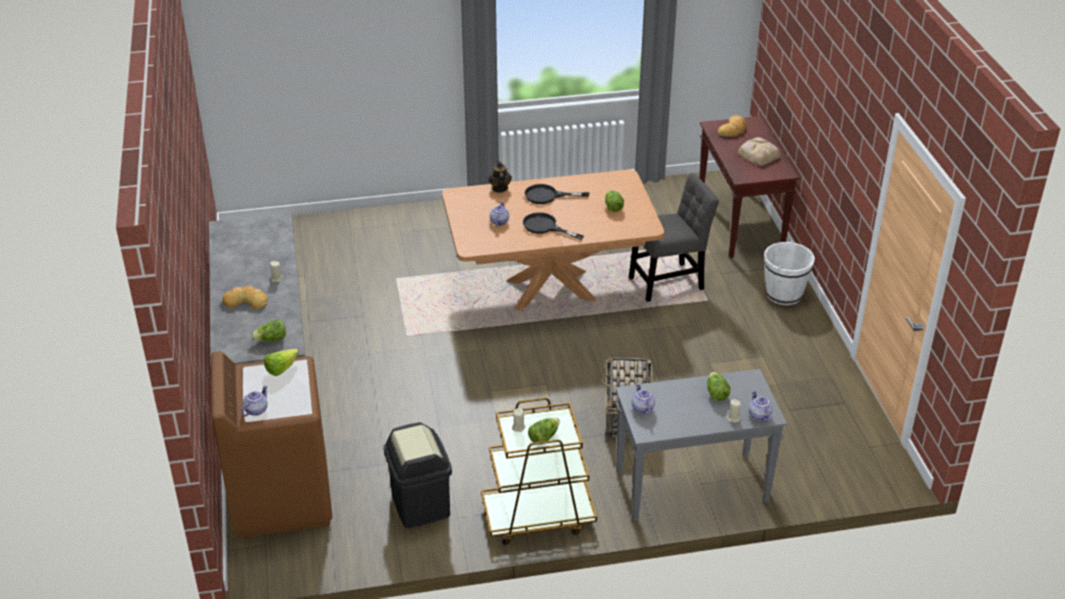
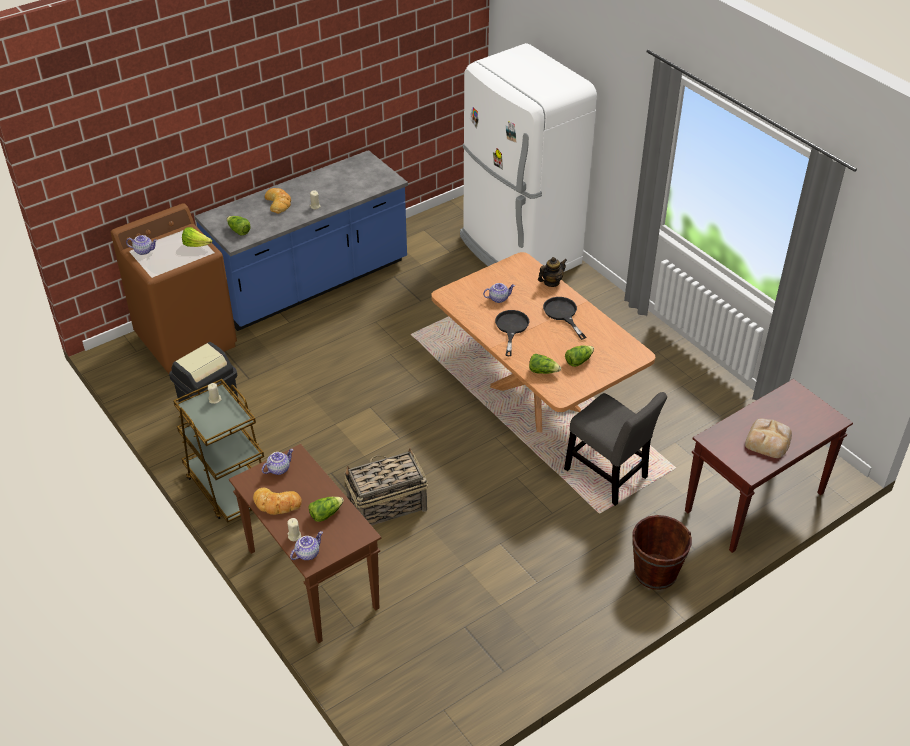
camera: 65 degrees right, 5 degrees up
(343, 235) = (519, 252): none -> white fridge
(543, 437) = (209, 418): lettuce -> lettuce (543, 371)
(690, 488) = (311, 579): grey console table -> brown console table
(733, 129) = (801, 408): bread -> bread (277, 504)
(784, 294) = (655, 573): white bucket -> brown bucket

